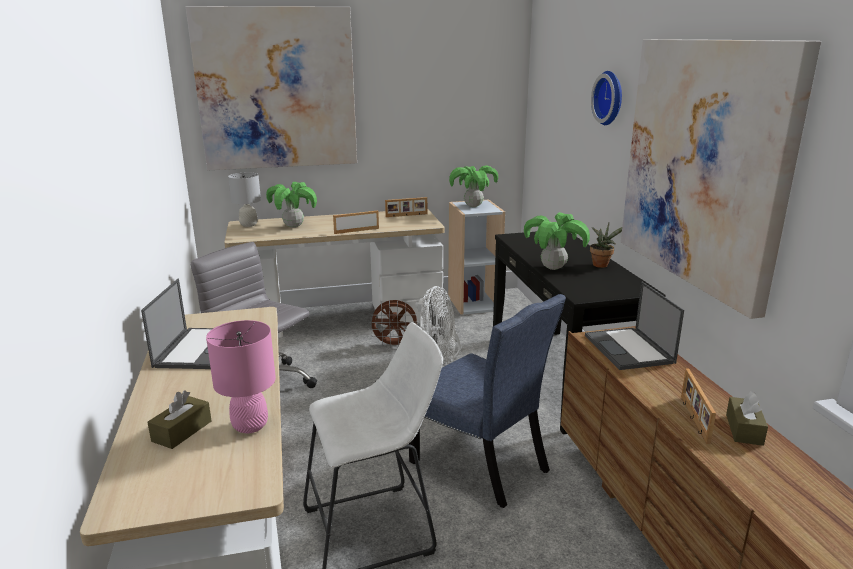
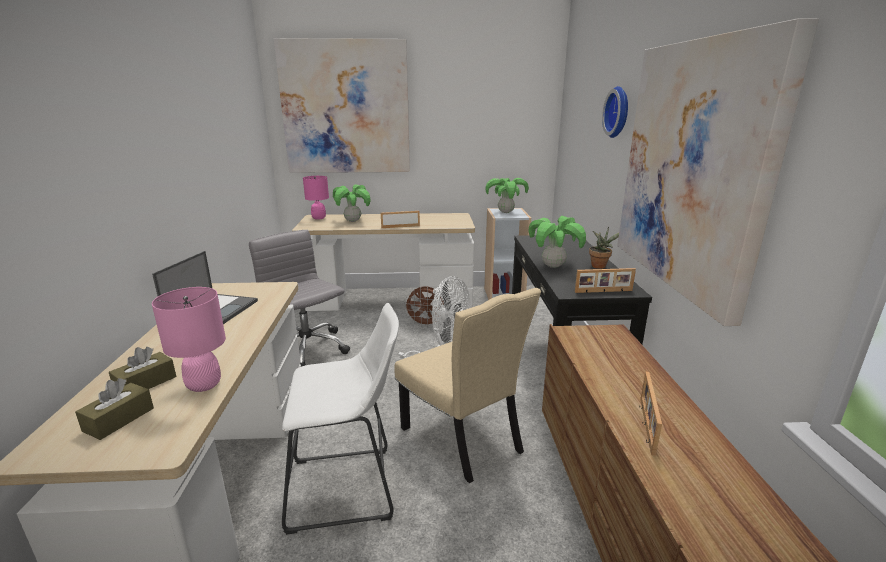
camera: 10 degrees right, 0 degrees up
(249, 225) = (319, 218): grey table lamp -> pink table lamp
(406, 215) = (448, 217): picture frame -> picture frame (603, 291)
(479, 463) = (461, 436): blue chair -> beige chair
(629, 349) = (603, 346): laptop -> none
(744, 429) = (699, 444): brown tissue box -> brown tissue box (119, 419)

